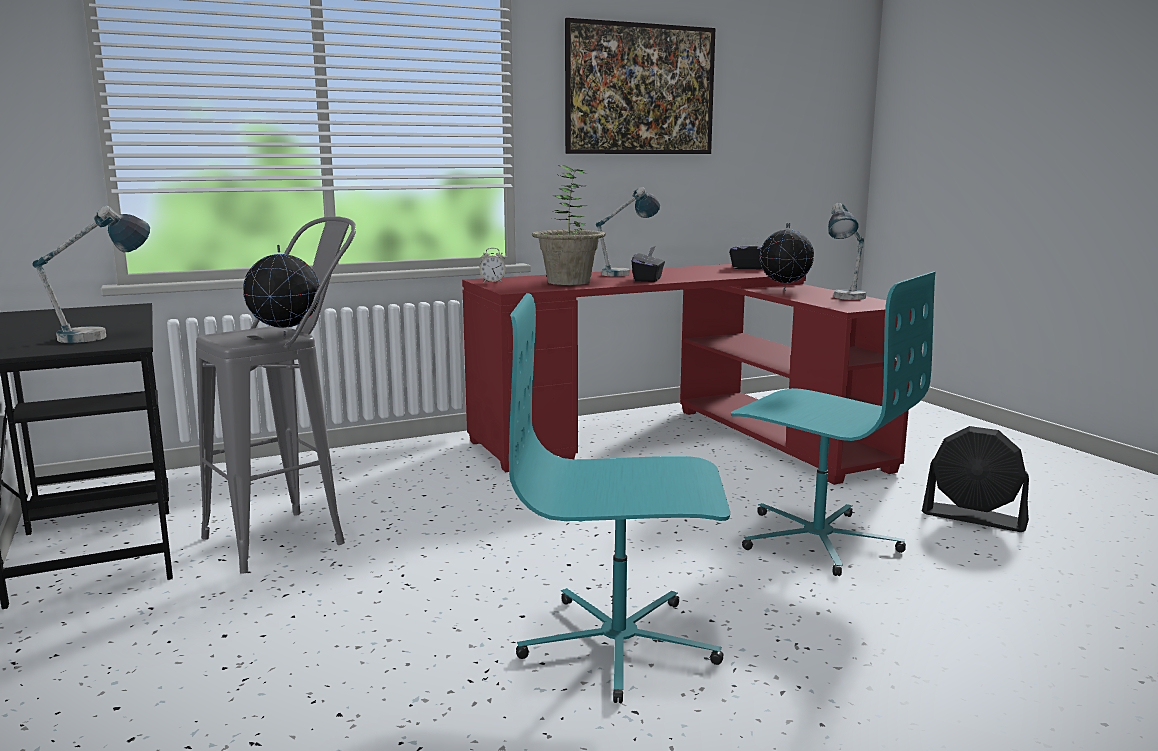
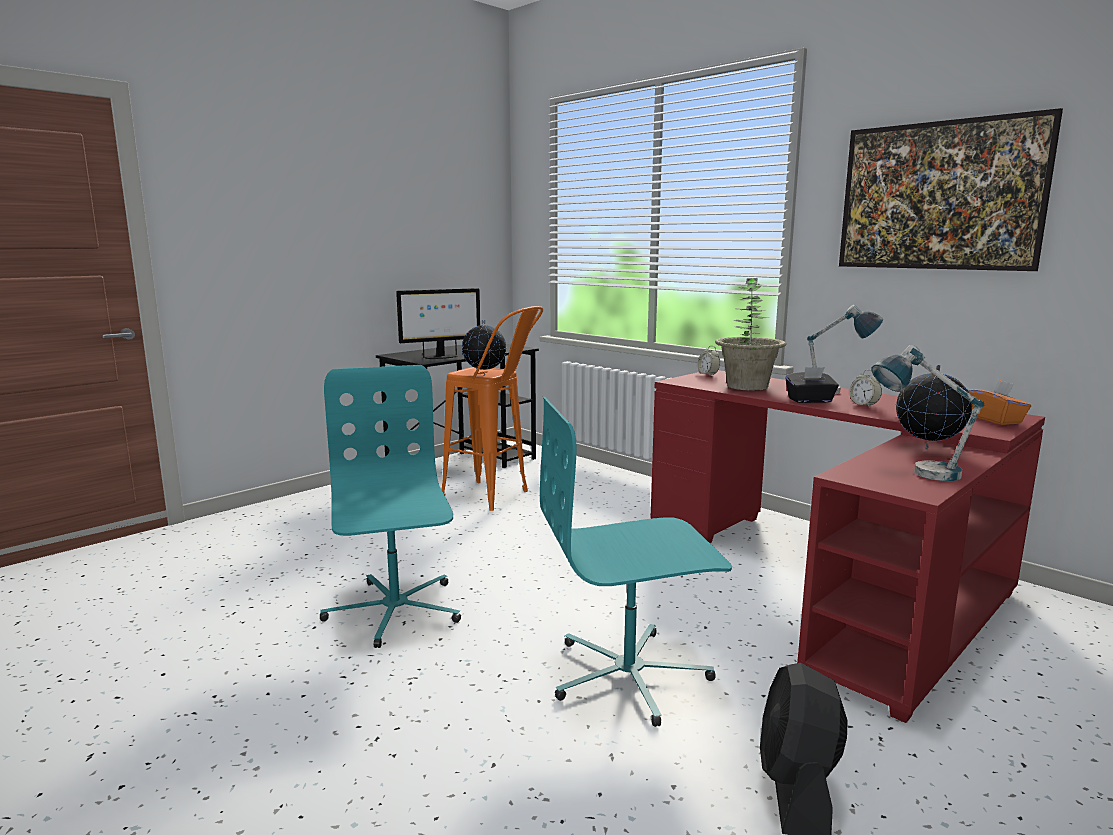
camera: 70 degrees right, 0 degrees up
(104, 336) = (440, 357): table lamp -> monitor
(294, 535) = (496, 498): grey stool -> orange stool
(678, 275) = (864, 405): none -> alarm clock
(748, 268) = (996, 420): black tissue box -> orange tissue box
(817, 539) = (630, 675): turquoise office chair -> turquoise office chair turned 60 degrees clockwise

